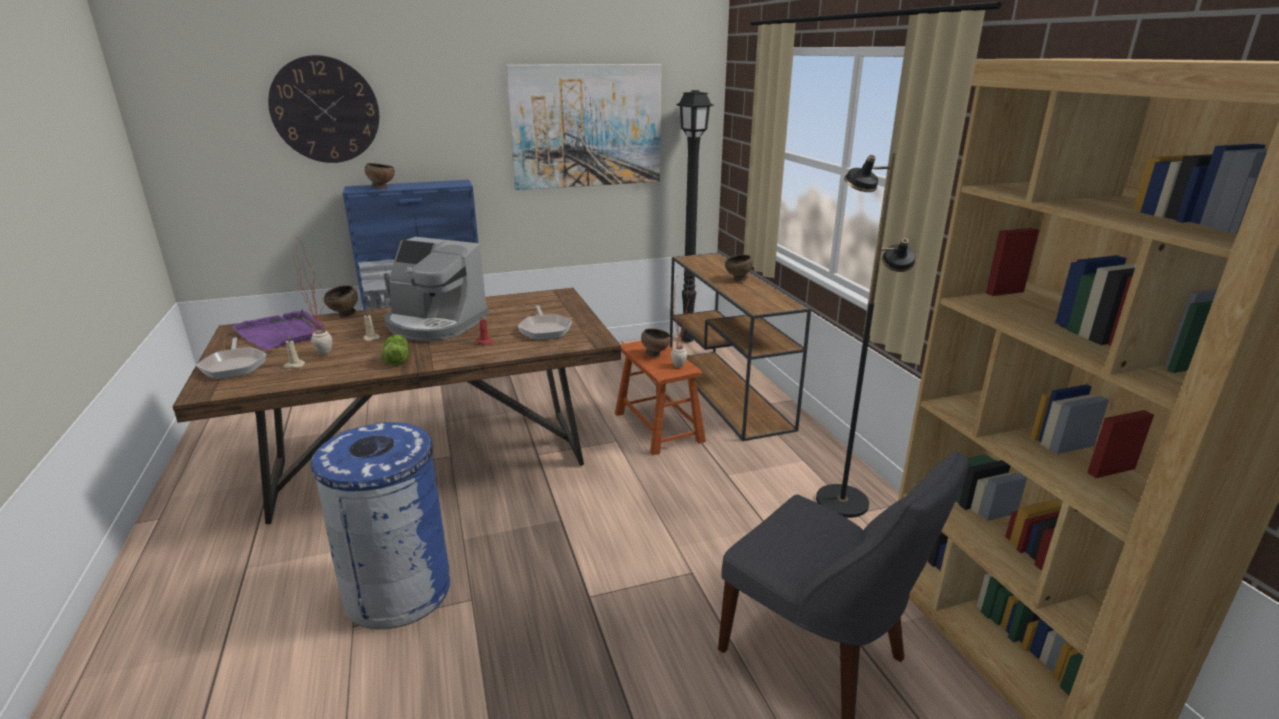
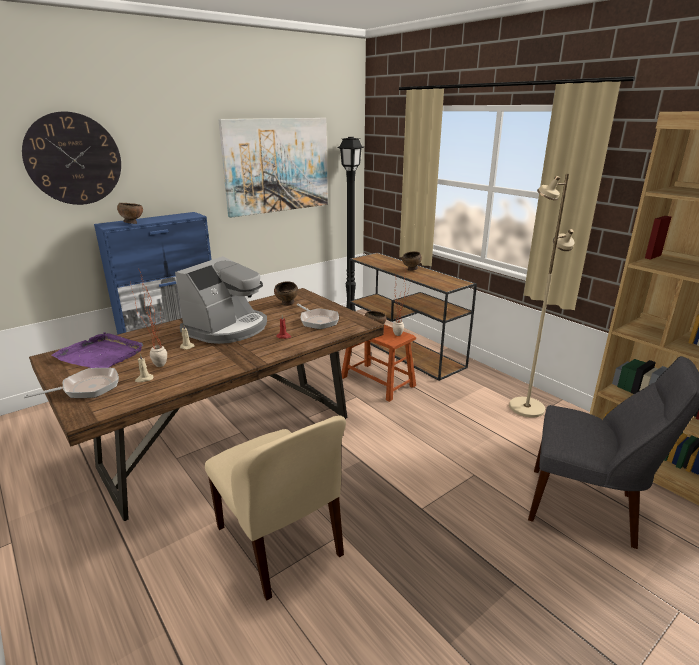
camera: 20 degrees left, 0 degrees up
(234, 365) = (87, 388): frying pan -> frying pan turned 75 degrees counterclockwise
(344, 316) = (142, 332): brown bowl -> brown bowl (287, 304)
(397, 359) = (228, 359): lettuce -> none
(398, 590) = (280, 543): blue trash can -> beige chair
(435, 324) = (227, 328): coffee machine -> coffee machine turned 60 degrees counterclockwise
(841, 501) = (526, 407): black floor lamp -> beige floor lamp

